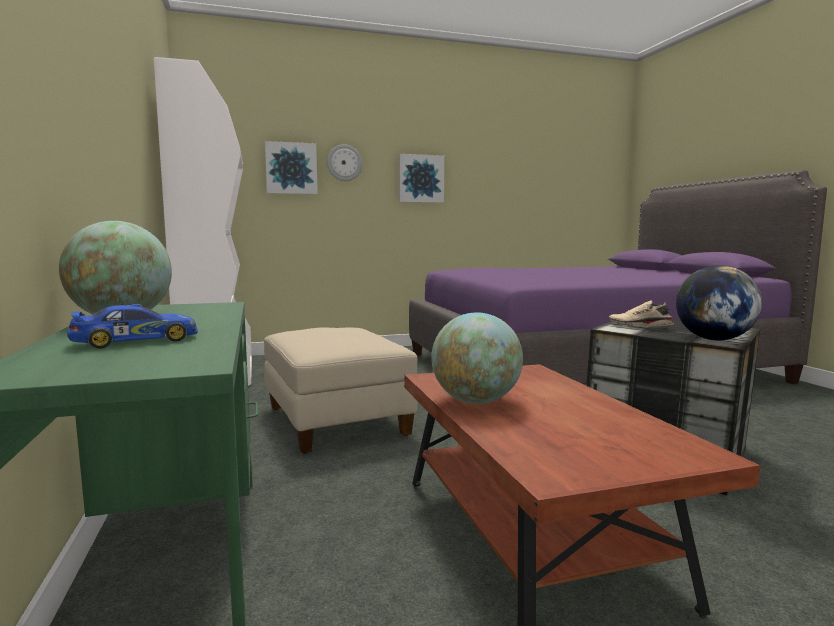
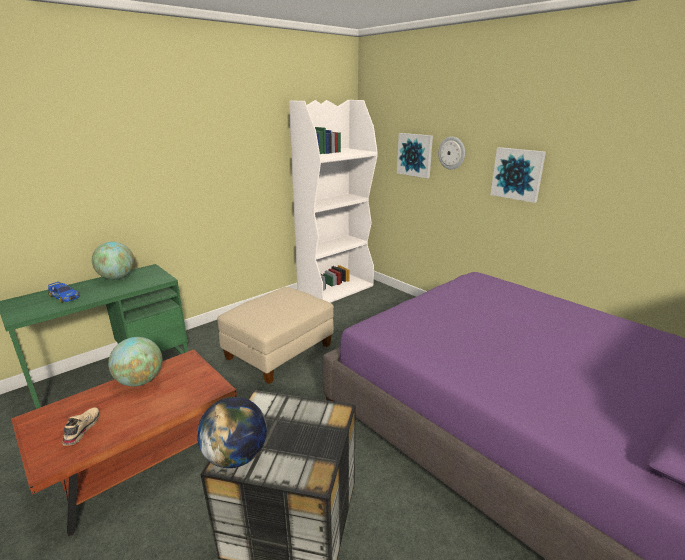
camera: 65 degrees right, 15 degrees up
(640, 326) = (277, 412): beige shoe -> beige shoe (81, 429)

